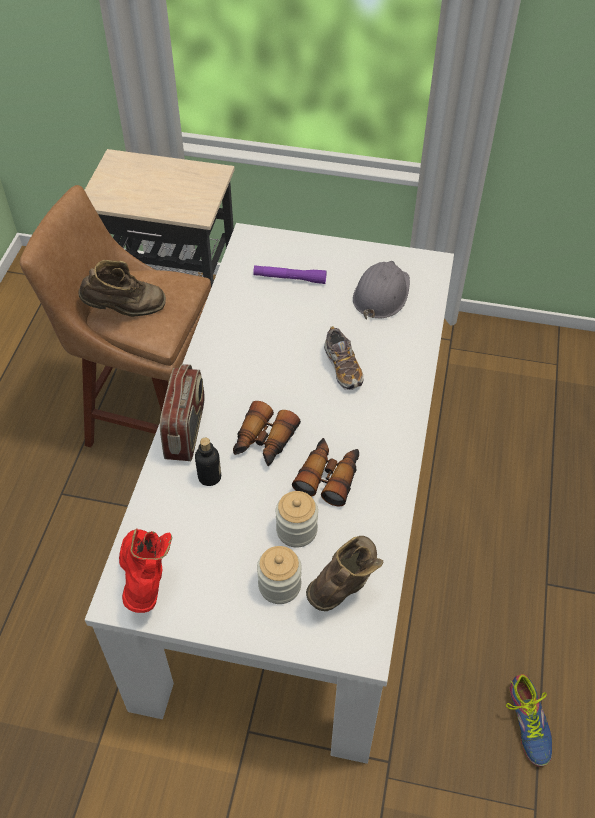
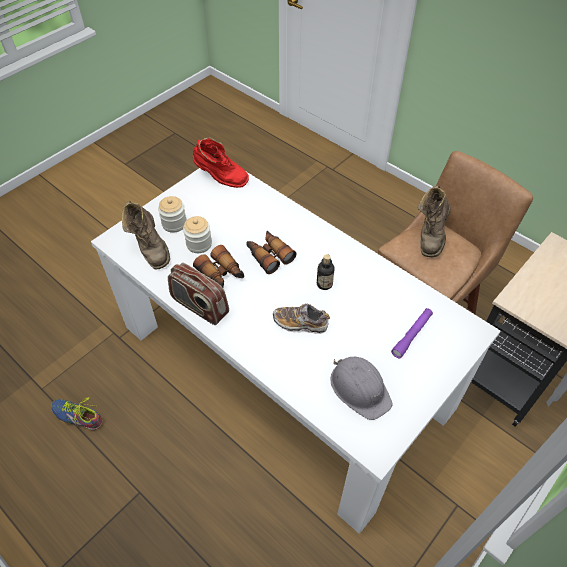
camera: 120 degrees right, 0 degrees up
(186, 430) = (303, 225): radio -> radio (199, 306)
(209, 477) = (263, 223): bottle -> bottle (324, 284)

